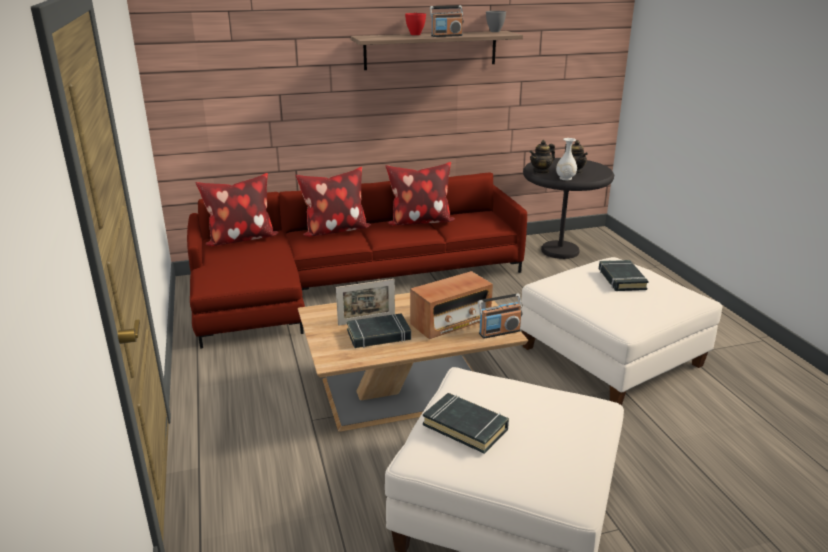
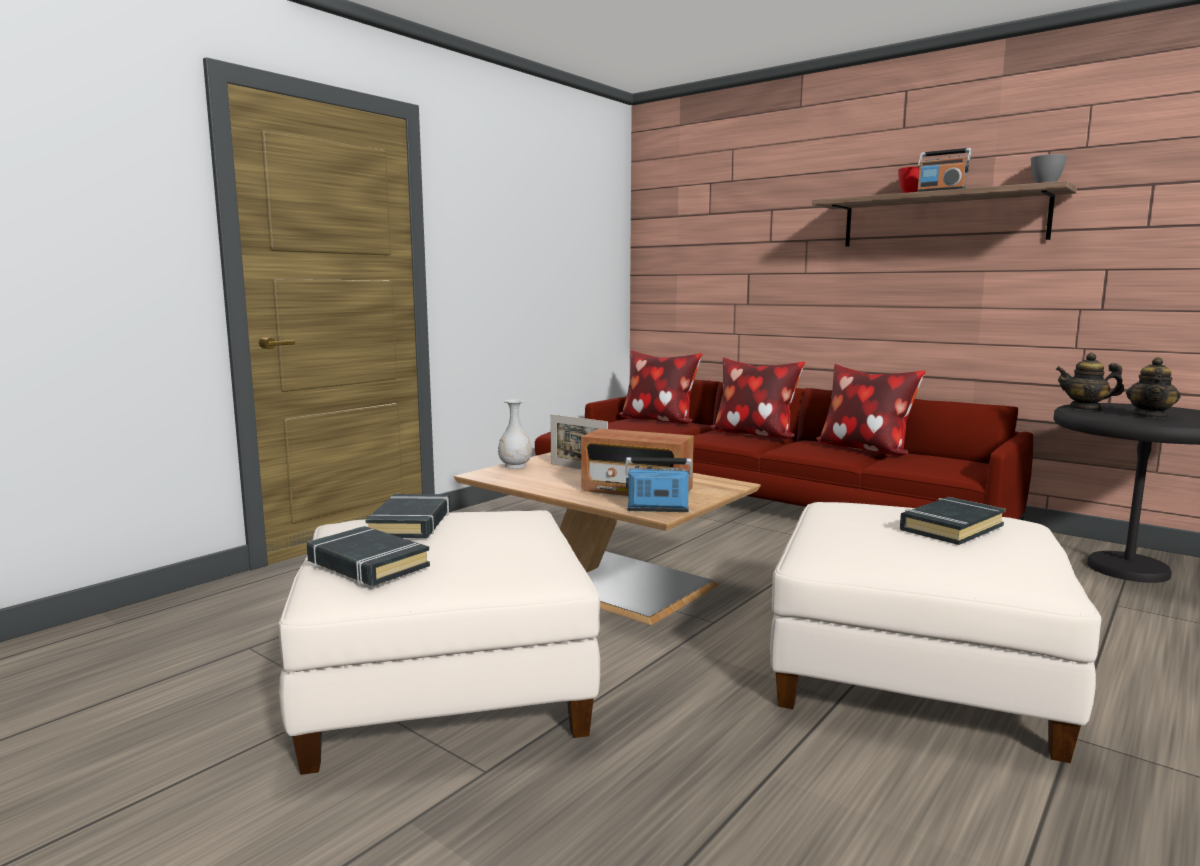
camera: 55 degrees right, 15 degrees down
(379, 335) = (557, 476): black book -> black book (367, 564)
(499, 332) = (658, 510): radio -> radio turned 150 degrees clockwise
(565, 178) = (1105, 417): white vase -> white vase (515, 466)

